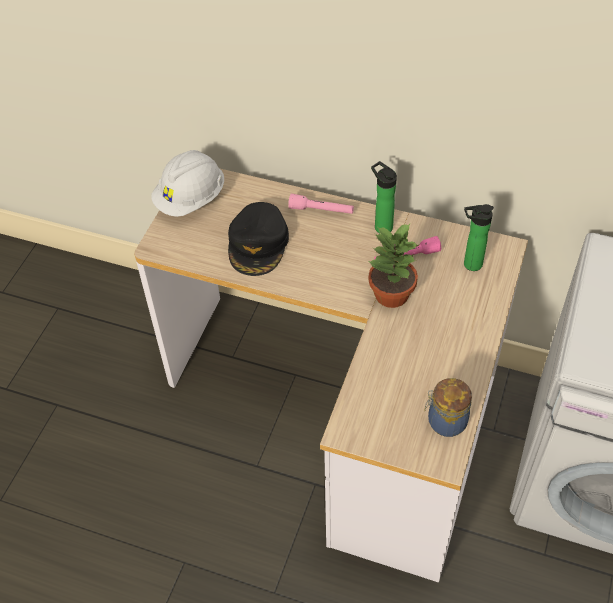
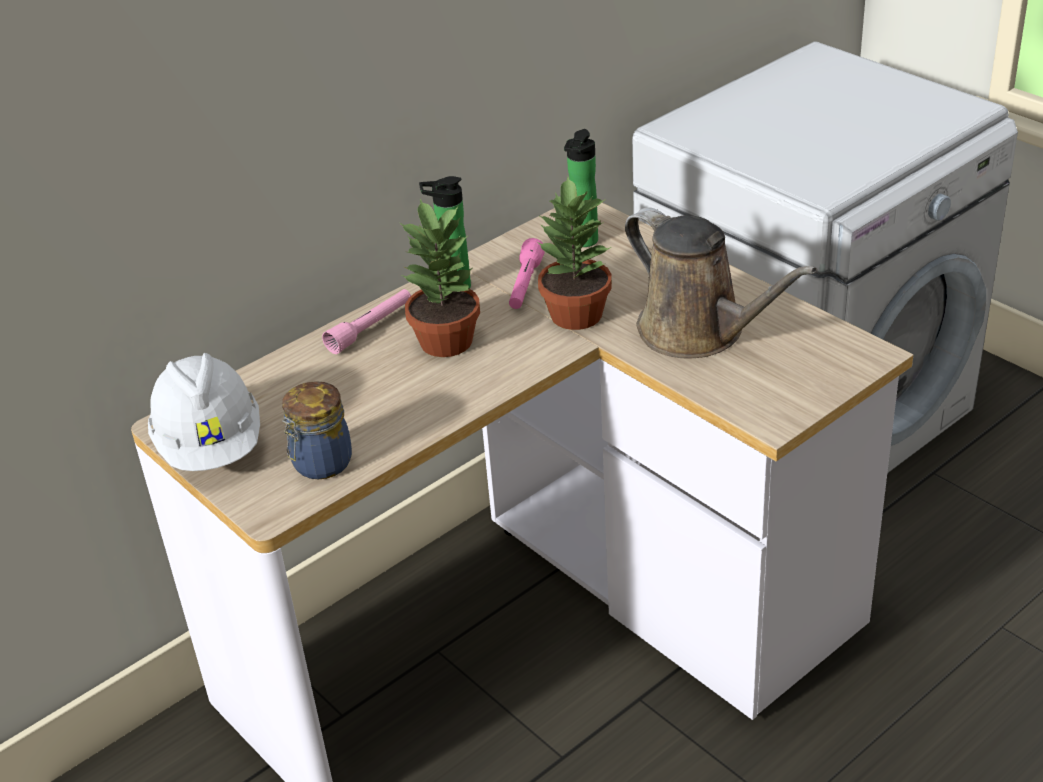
camera: 60 degrees left, 15 degrees down
(258, 244) = (374, 403): black cap -> none
(330, 248) = (447, 341): none -> potted plant
(411, 361) = (698, 332): none -> brown watering can
(445, 421) = (811, 335): jar -> jar (320, 464)

